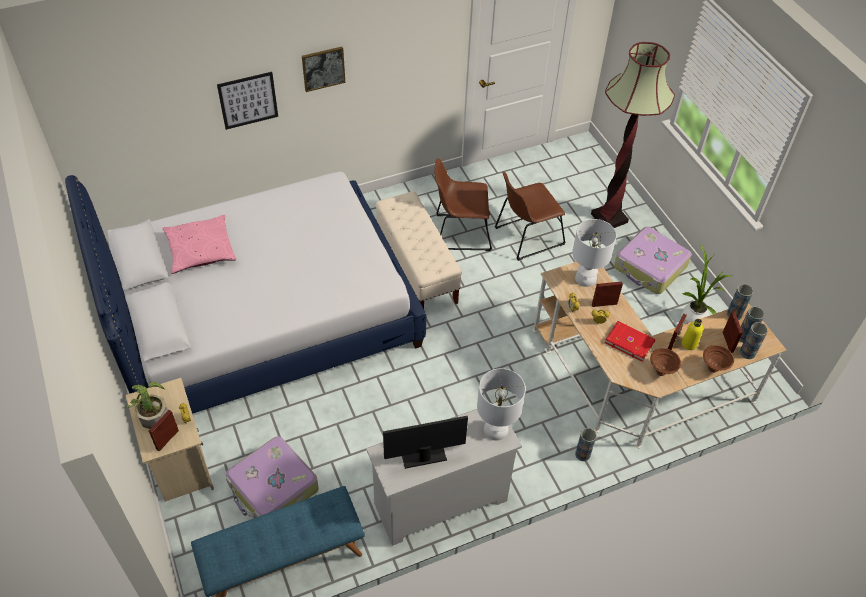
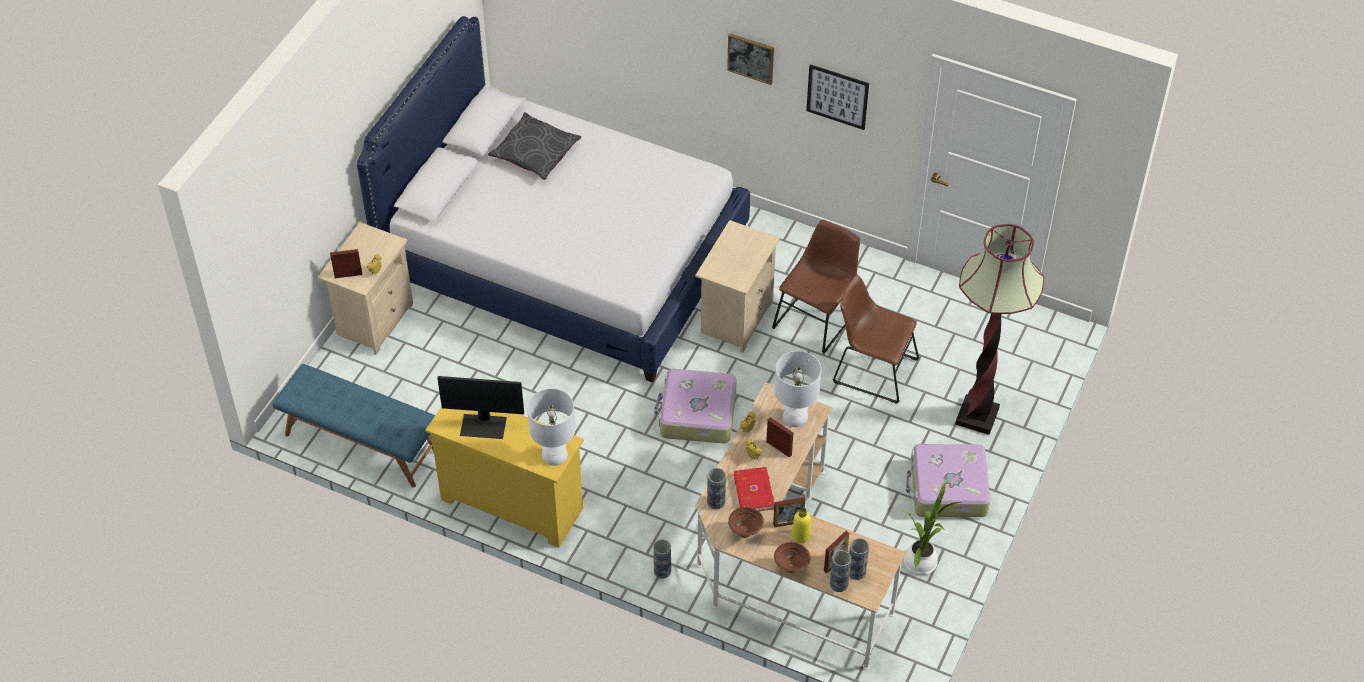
camera: 50 degrees right, 0 degrees up
(152, 413) = (360, 249): potted plant -> none
(200, 250) = (535, 153): pink pillow -> grey pillow
(248, 100) = (668, 45): picture -> picture (837, 96)
(273, 488) = (414, 389): suitcase -> suitcase (697, 414)
(416, 269) = (735, 318): beige bench -> beige nightstand
(423, 454) = (483, 425): monitor -> monitor turned 150 degrees clockwise
(440, 502) = (511, 503): white dresser -> yellow dresser
(460, 232) = (817, 317): brown chair -> brown chair turned 75 degrees clockwise
(734, 314) = (876, 549): vase -> vase (716, 501)

